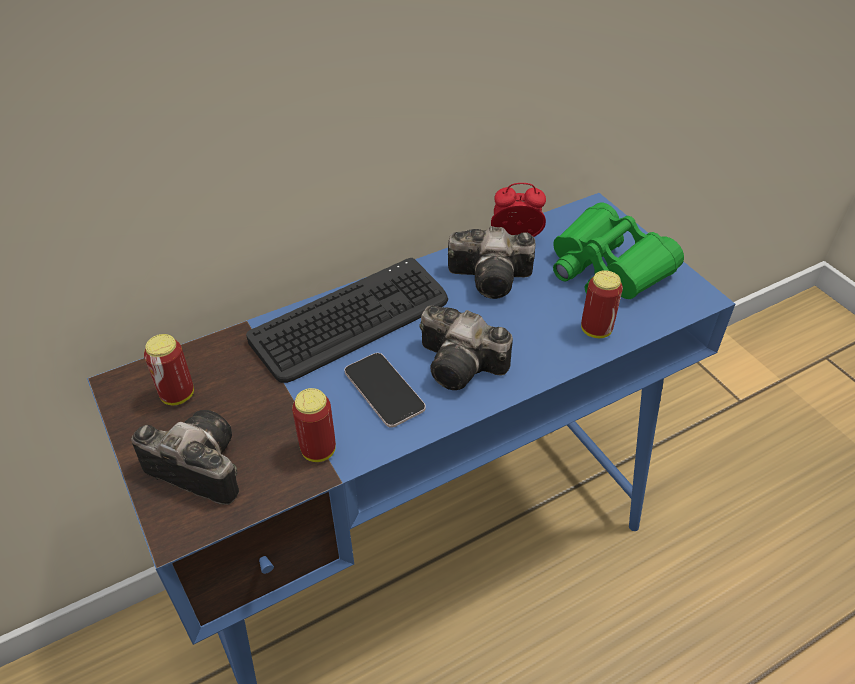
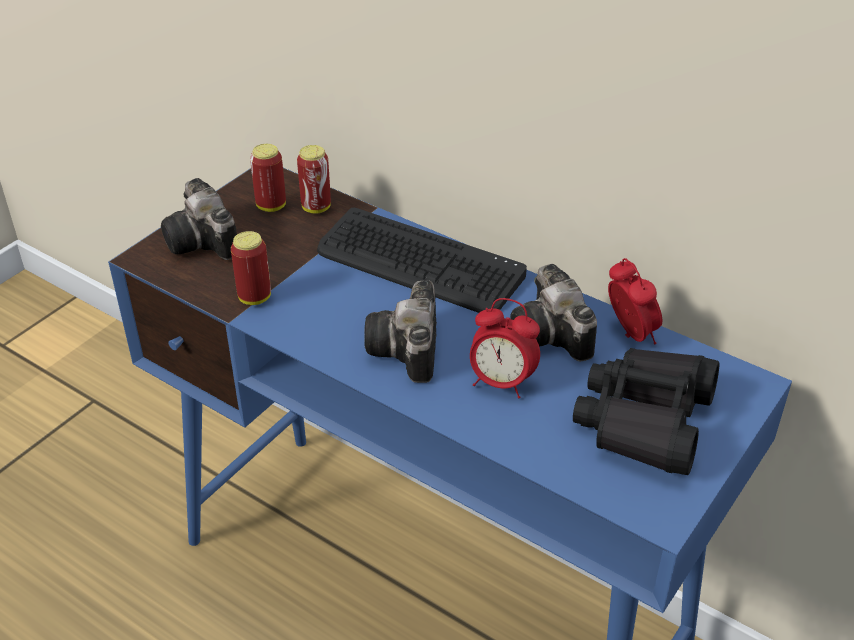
camera: 65 degrees right, 5 degrees down
(195, 467) = (205, 242): camera -> camera turned 150 degrees clockwise
(384, 390) = (344, 311): phone -> none
(531, 324) = (501, 383): none -> alarm clock
(596, 330) = (529, 435): can -> can (316, 207)
(607, 268) = (645, 420): green binoculars -> black binoculars

